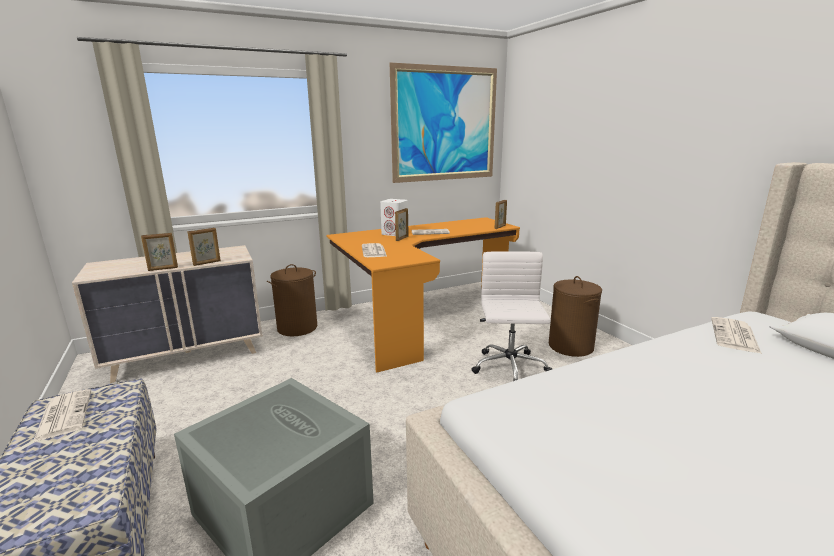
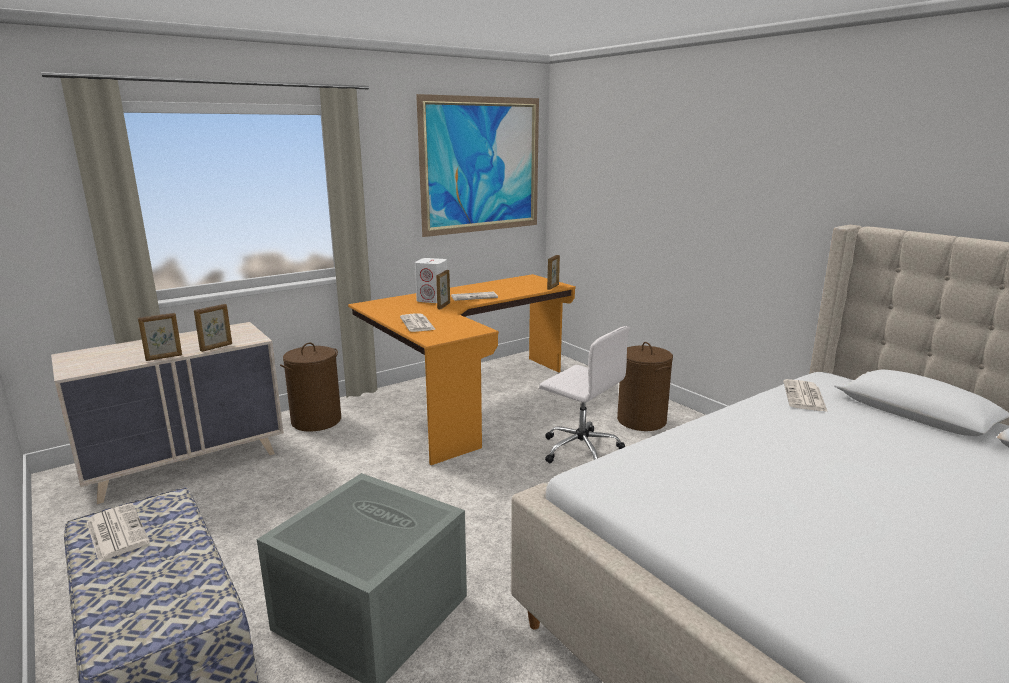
camera: 10 degrees left, 0 degrees up
(510, 368) = (580, 449): white office chair -> white office chair turned 135 degrees clockwise

